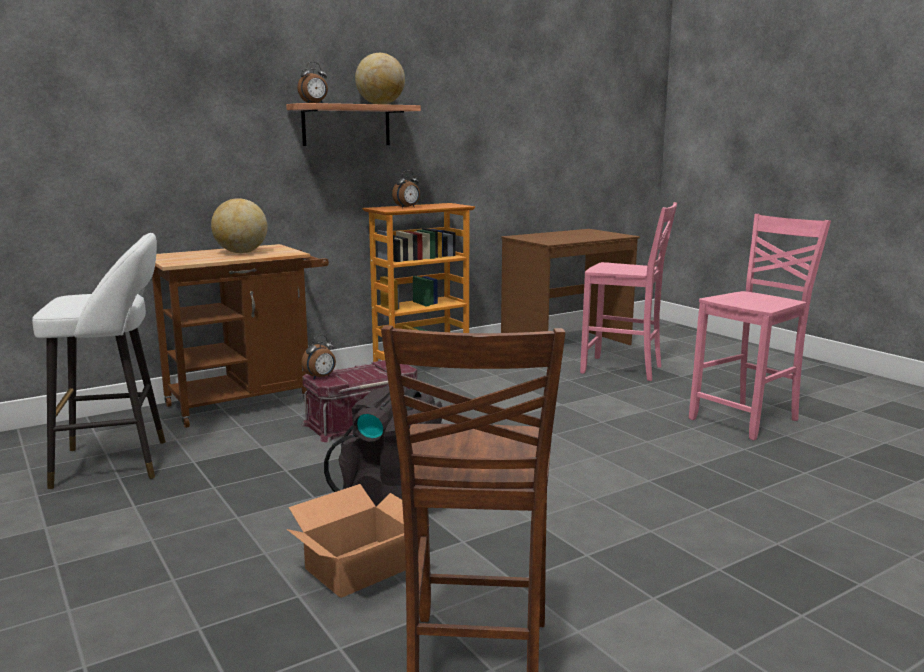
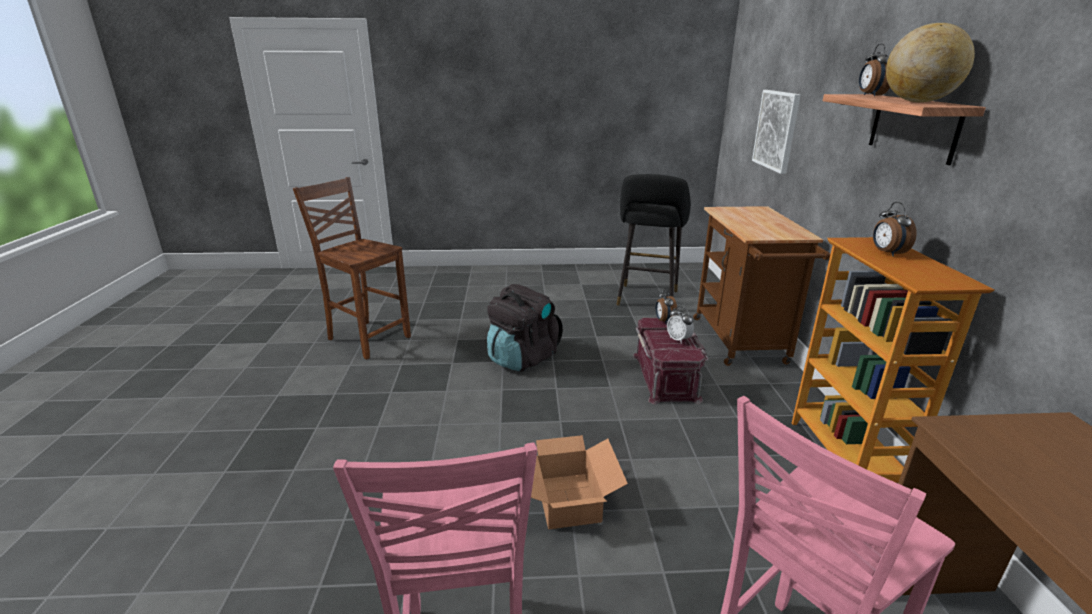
camera: 120 degrees right, 10 degrees up
(105, 160) = (776, 130): none -> picture
(119, 462) = (646, 300): white stool -> black stool
(241, 252) = (763, 224): globe -> none
(359, 370) = (678, 339): none -> alarm clock
(361, 568) = (463, 334): cardboard box -> cardboard box (567, 501)

